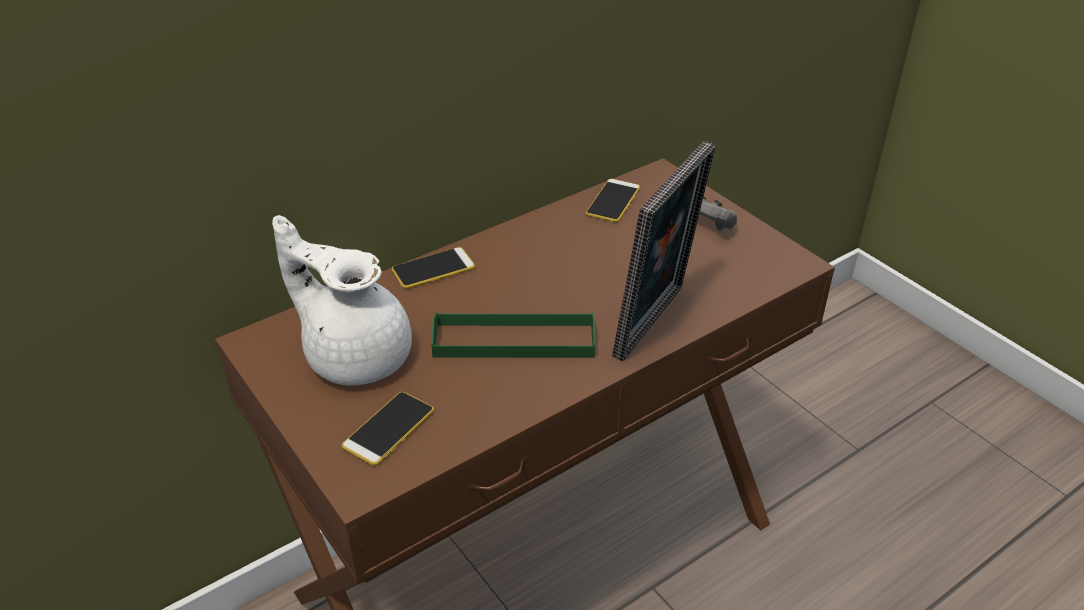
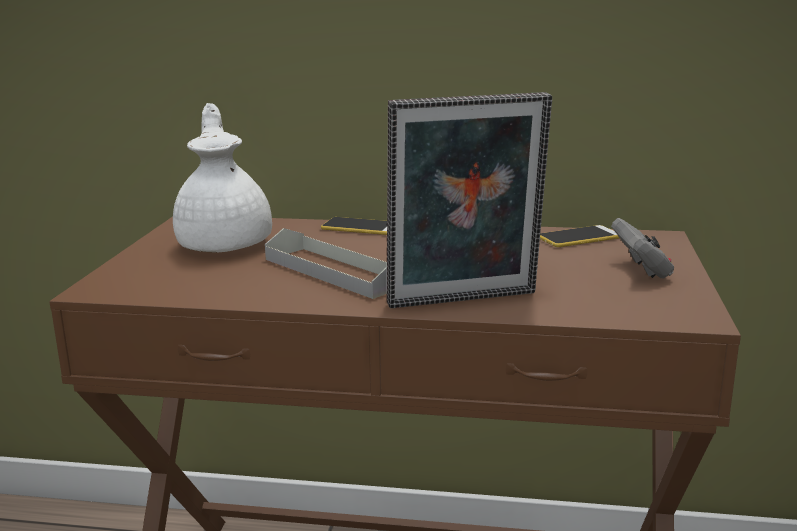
camera: 45 degrees right, 20 degrees down
(389, 429) = (166, 276): phone -> none
(514, 340) = (335, 271): green tray -> grey tray

